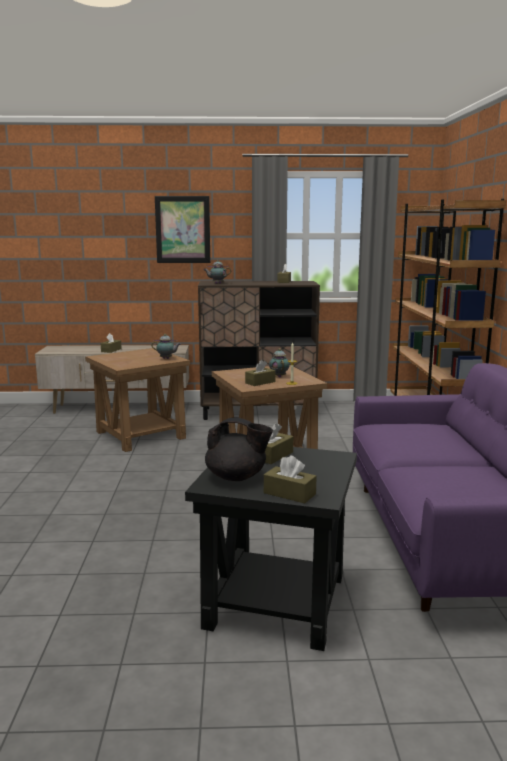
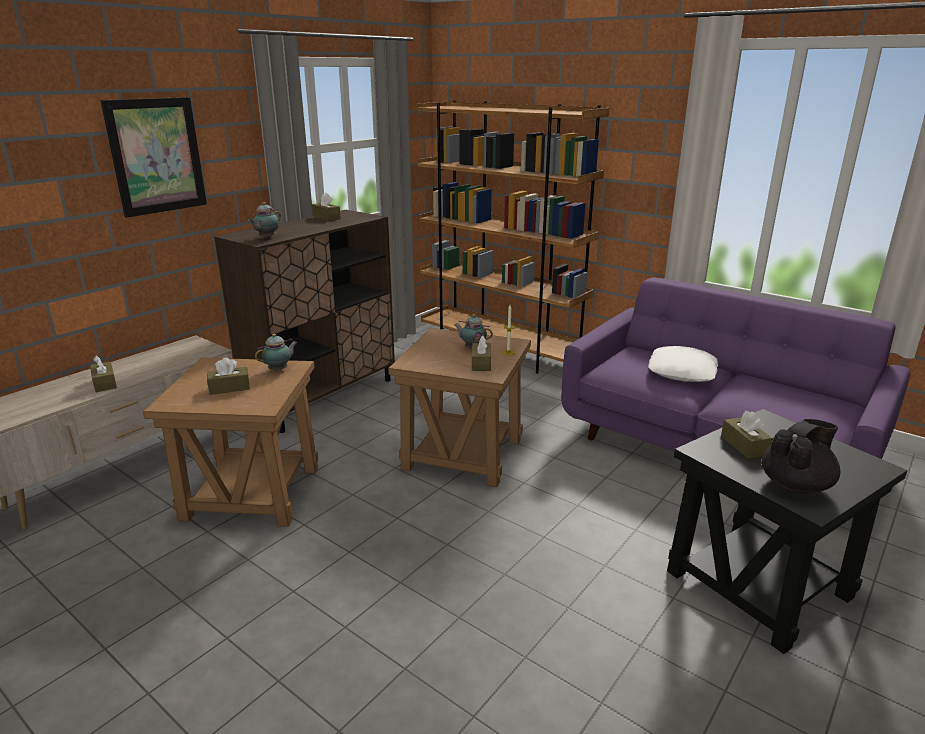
camera: 50 degrees left, 10 degrees up
(289, 493) = (857, 476): brown tissue box -> brown tissue box (229, 388)
(430, 443) = (682, 372): none -> white pillow

